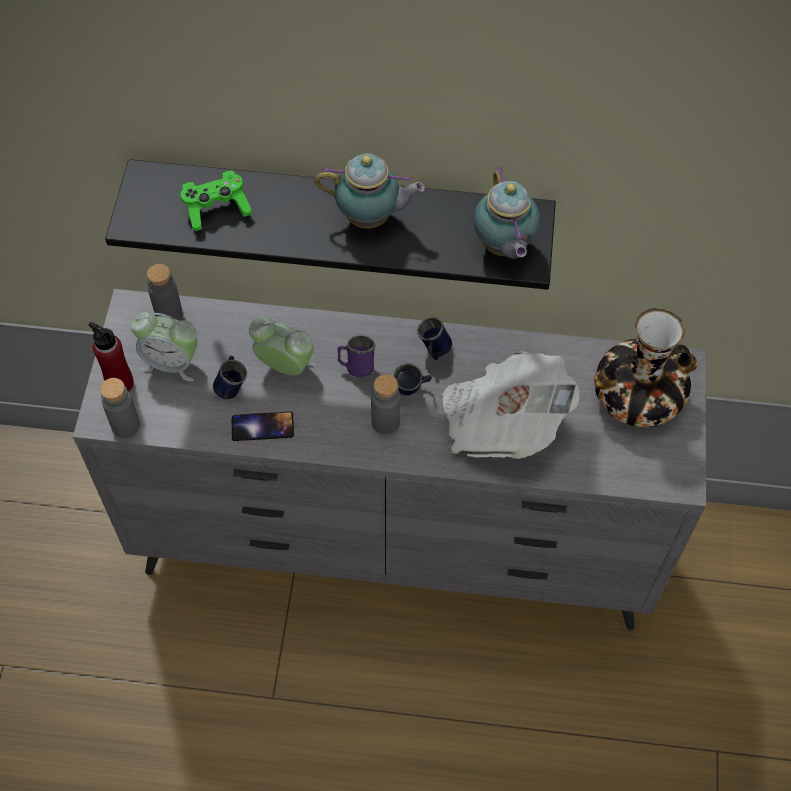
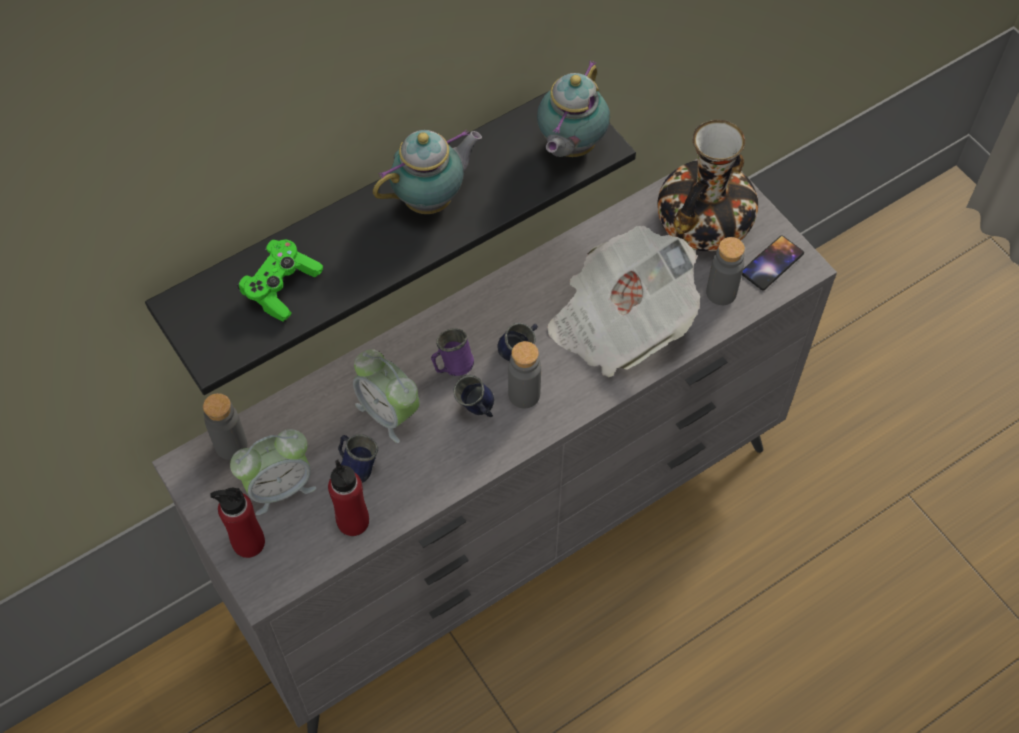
camera: 40 degrees left, 0 degrees up
(126, 425) = (293, 575): grey bottle -> grey bottle (721, 292)
(194, 420) = (353, 521): none -> red bottle
(262, 426) = (421, 480): phone -> phone (772, 263)
(285, 366) = (389, 412): alarm clock -> alarm clock turned 120 degrees counterclockwise
(433, 351) = (505, 305): blue mug -> blue mug (477, 410)
(503, 247) = (569, 147): teapot -> teapot turned 75 degrees clockwise

